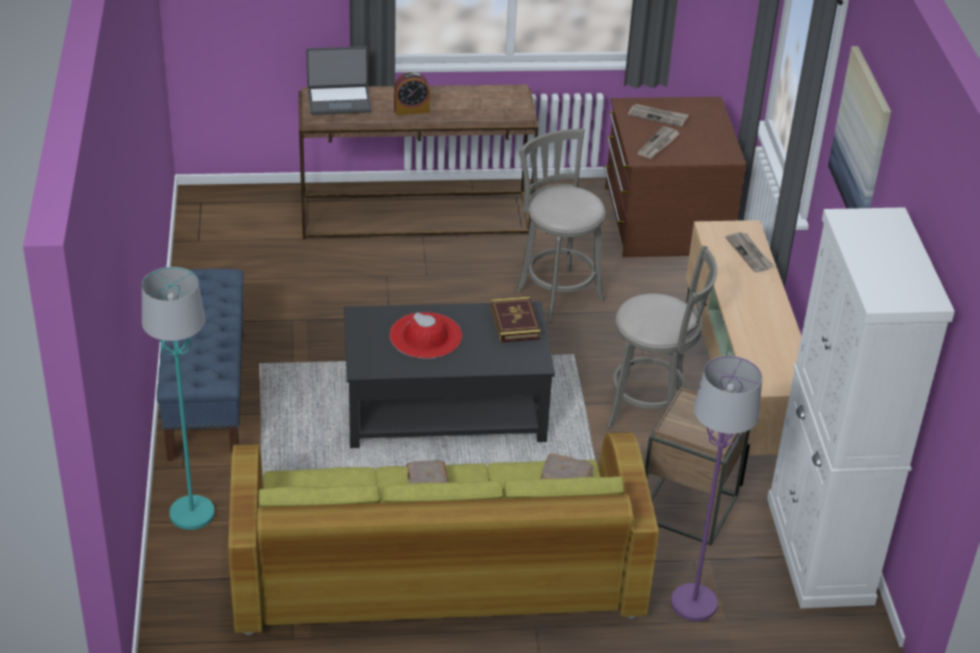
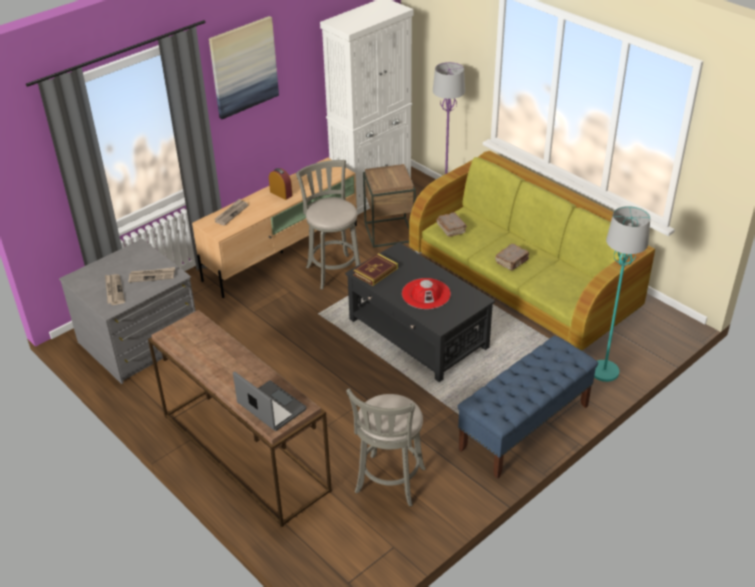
camera: 125 degrees left, 0 degrees up
(411, 110) = (245, 366): alarm clock -> alarm clock (281, 193)
(556, 293) = (266, 347): grey stool -> grey stool (389, 483)
(664, 220) = (140, 342): brown dresser -> grey dresser

